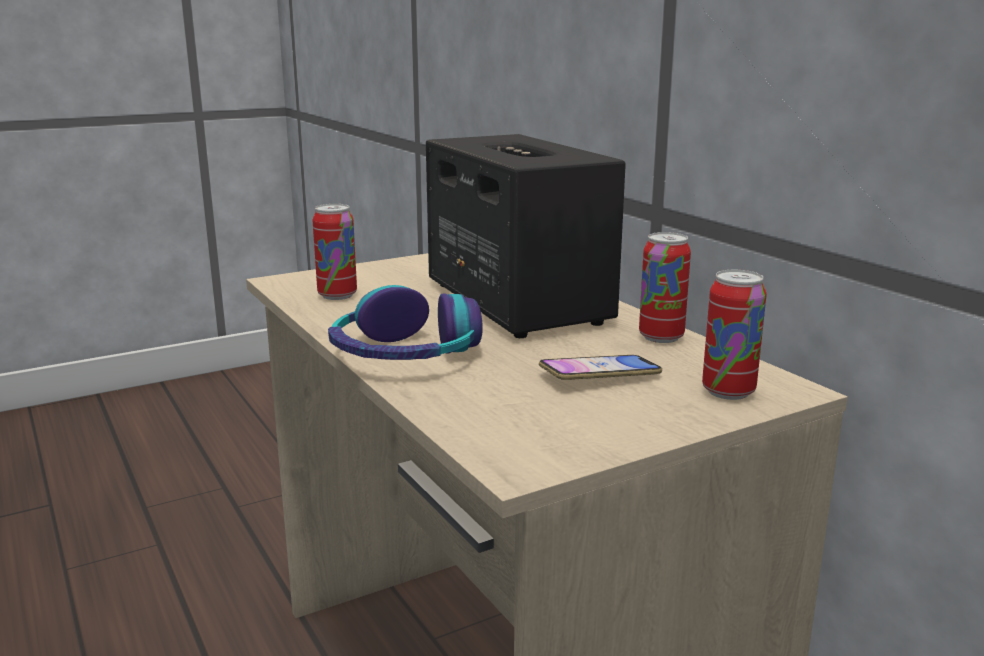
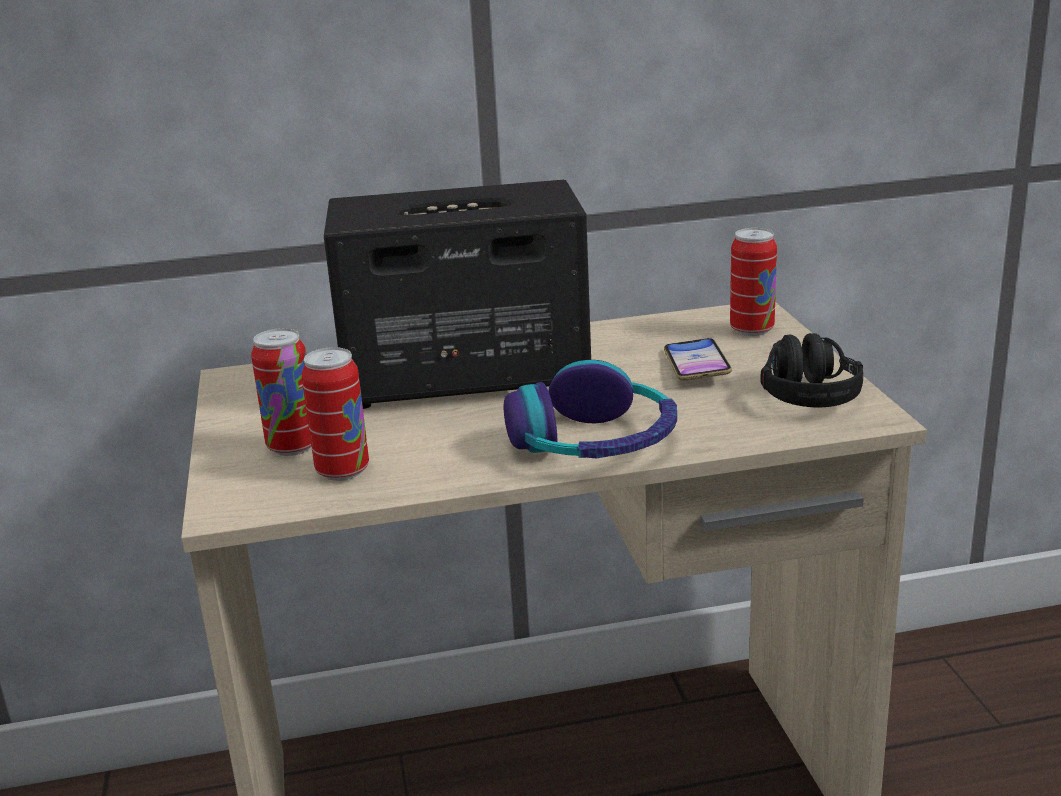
camera: 70 degrees left, 5 degrees up
(576, 427) = (804, 389): none -> black headphones
(661, 337) = (615, 332): can -> can (292, 447)

